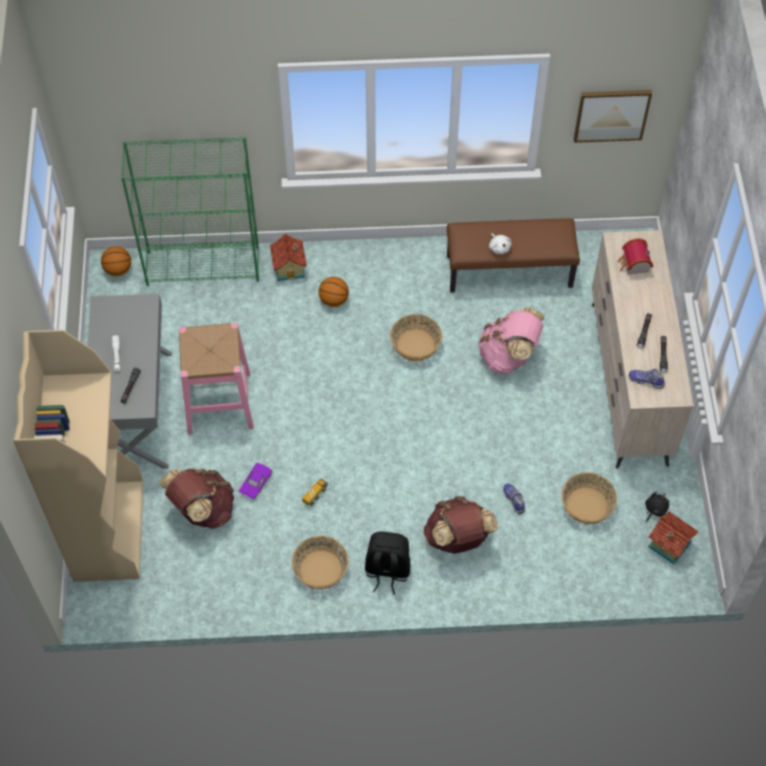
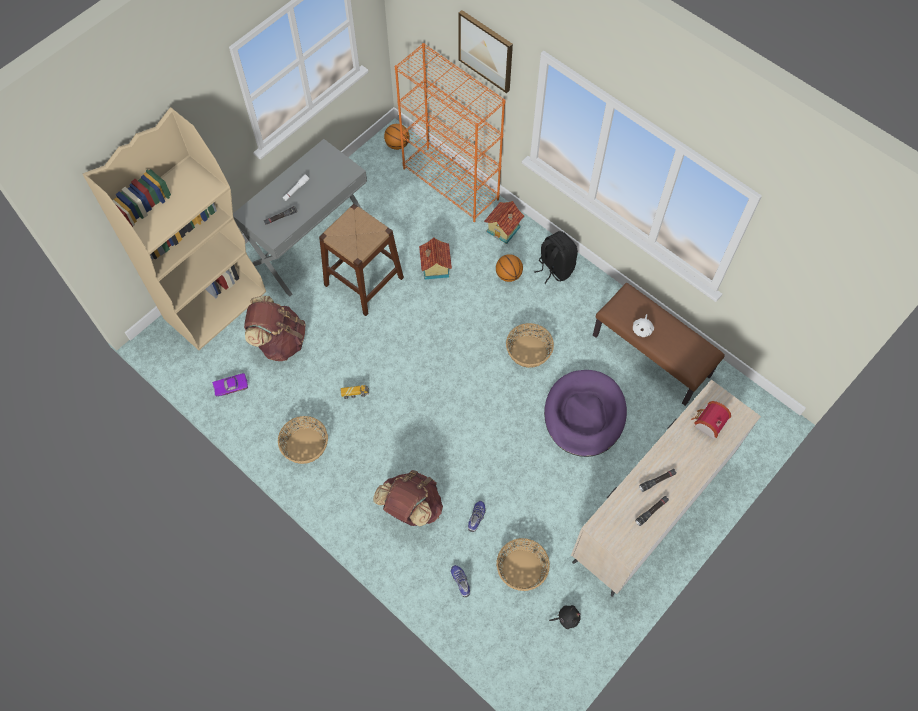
camera: 45 degrees right, 5 degrees up
(203, 266) = (451, 184): green bookcase -> orange bookcase
(219, 403) = (364, 281): pink stool -> brown stool
(254, 483) = (328, 352): purple toy car -> purple toy car (231, 385)
(387, 571) = (343, 485): black backpack -> black backpack (554, 268)
(509, 356) = (584, 414): pink backpack -> purple dog bed
(611, 114) = (796, 291): picture -> picture (486, 51)
(646, 380) = (617, 518): shoe -> shoe (461, 581)
(669, 545) = (548, 653): toy house -> toy house (434, 268)

